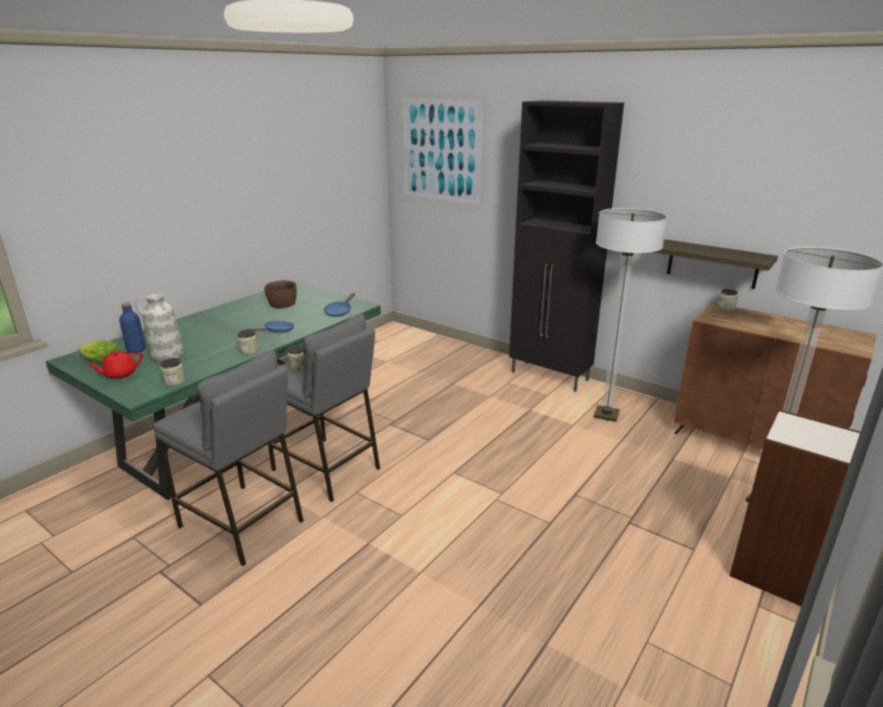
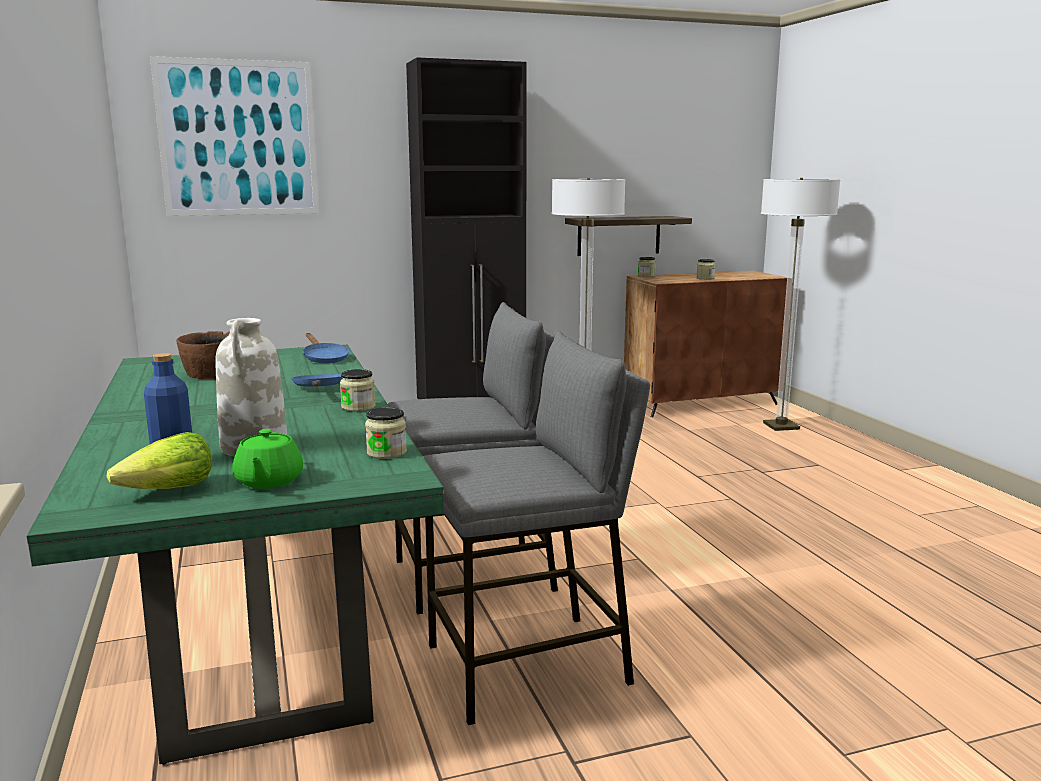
camera: 55 degrees left, 10 degrees down
(120, 374) = (268, 481): red teapot -> green teapot
(298, 366) = (435, 410): jar -> jar (705, 278)
(779, 574) = (870, 452): bookcase -> none

